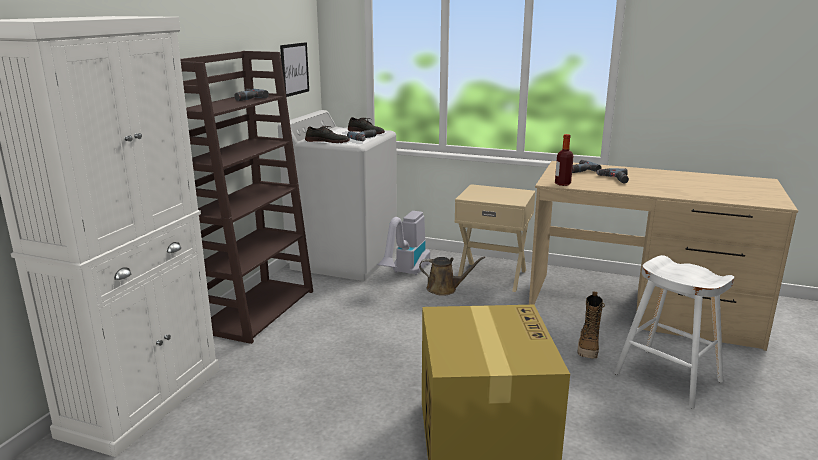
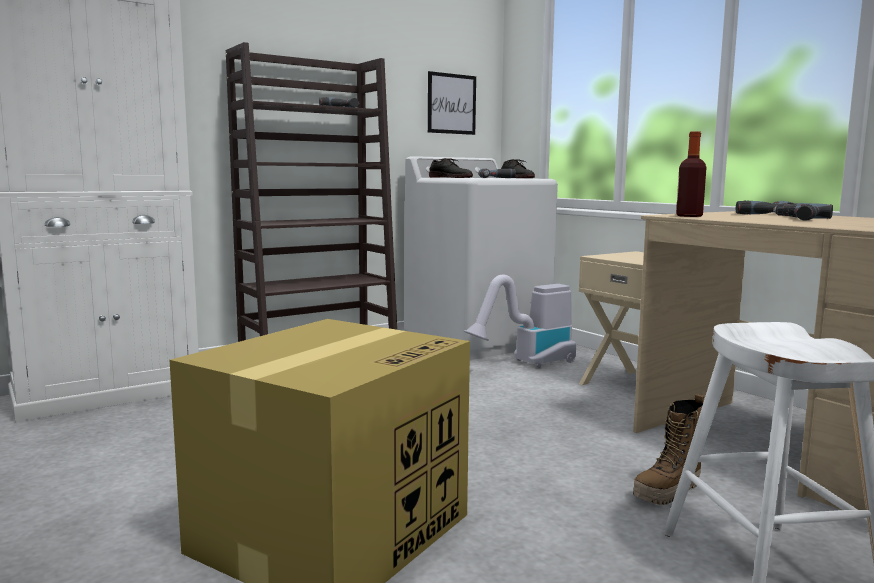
camera: 35 degrees right, 10 degrees down
(445, 289) = (552, 386): brown watering can -> none

